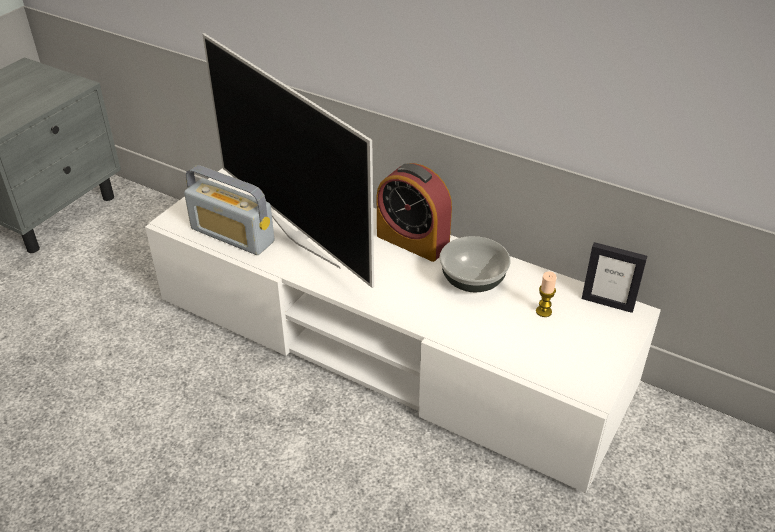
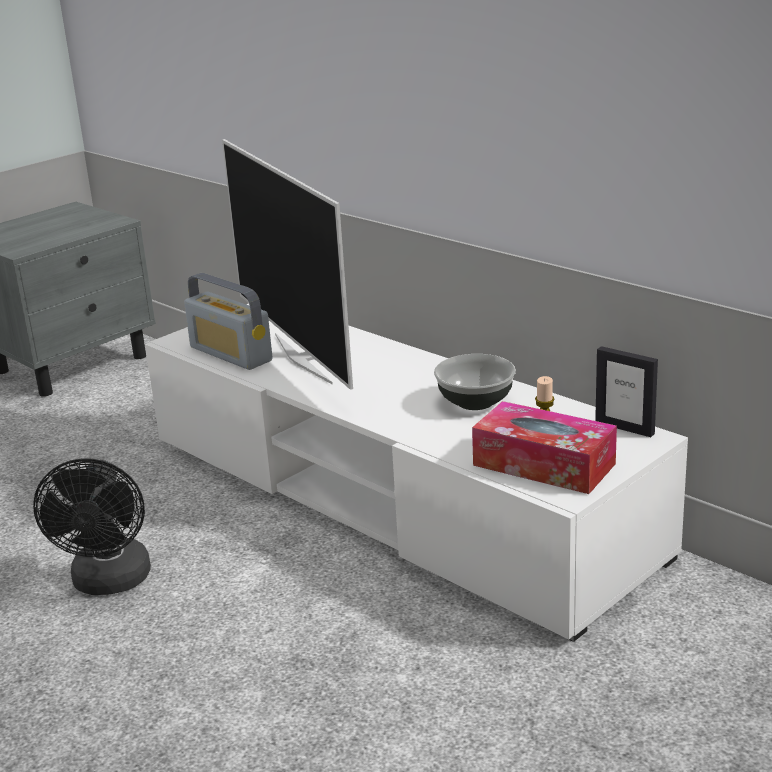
camera: 15 degrees right, 15 degrees down
(171, 475) = (110, 583): none -> black fan
(412, 241) = (424, 368): alarm clock -> none
(559, 355) = (544, 464): none -> tissue box

